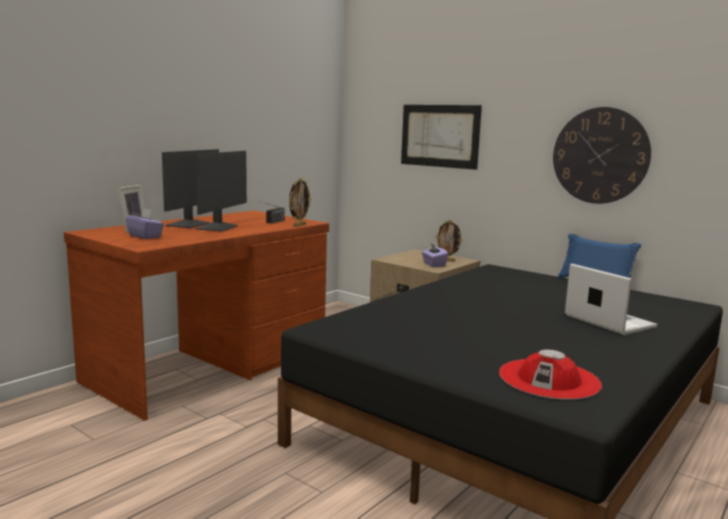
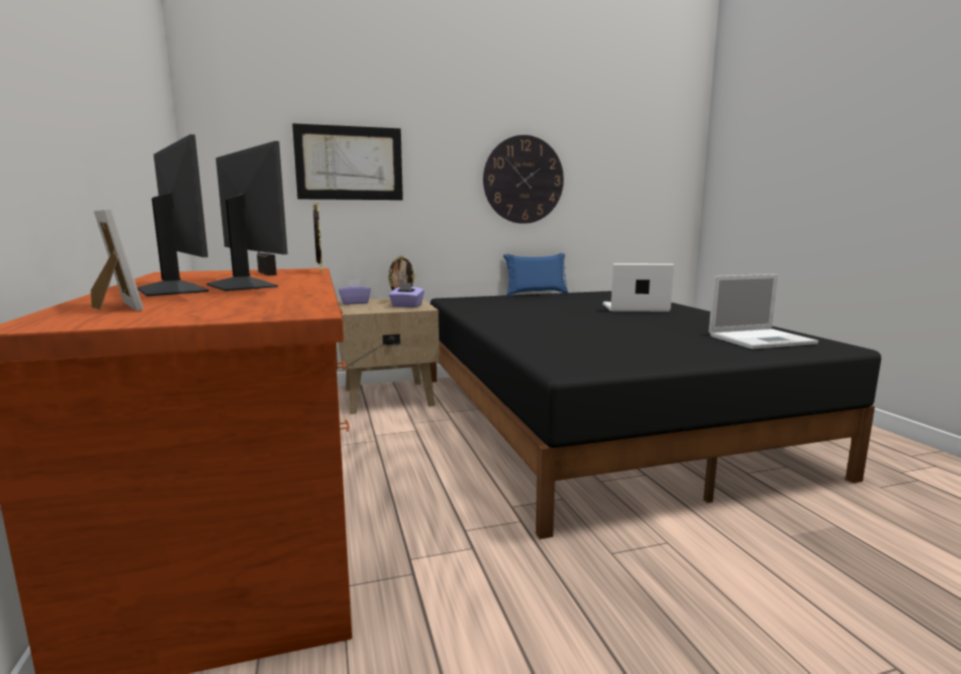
camera: 55 degrees left, 0 degrees up
(145, 236) = (213, 307): purple tissue box -> purple tissue box (355, 303)
(549, 379) = (762, 339): red hat -> laptop

